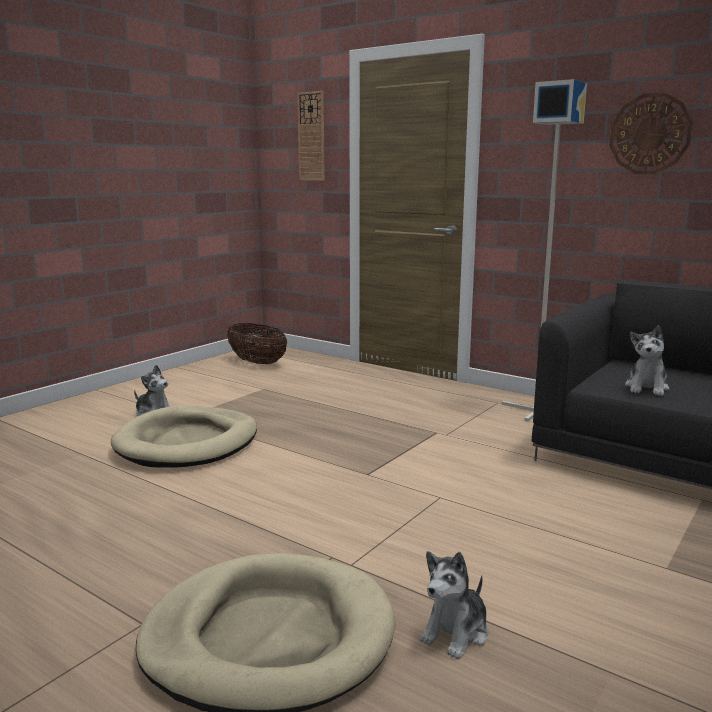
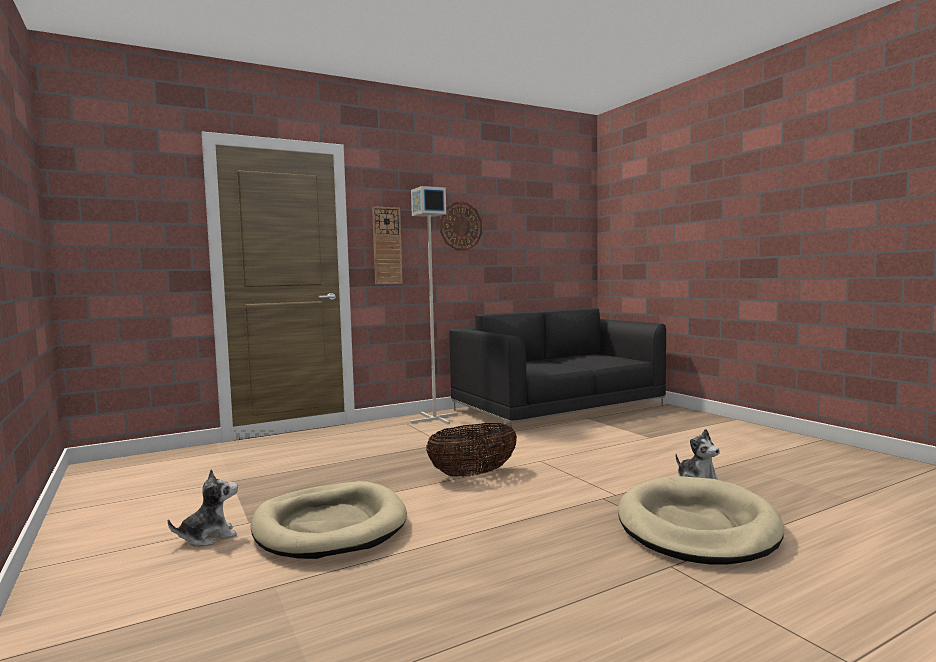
camera: 65 degrees left, 10 degrees down
(257, 363) = (140, 474): basket -> basket (473, 474)
(311, 137) = (150, 211): wall clock -> wall clock (387, 245)
(647, 387) = (543, 368): plush toy -> none

